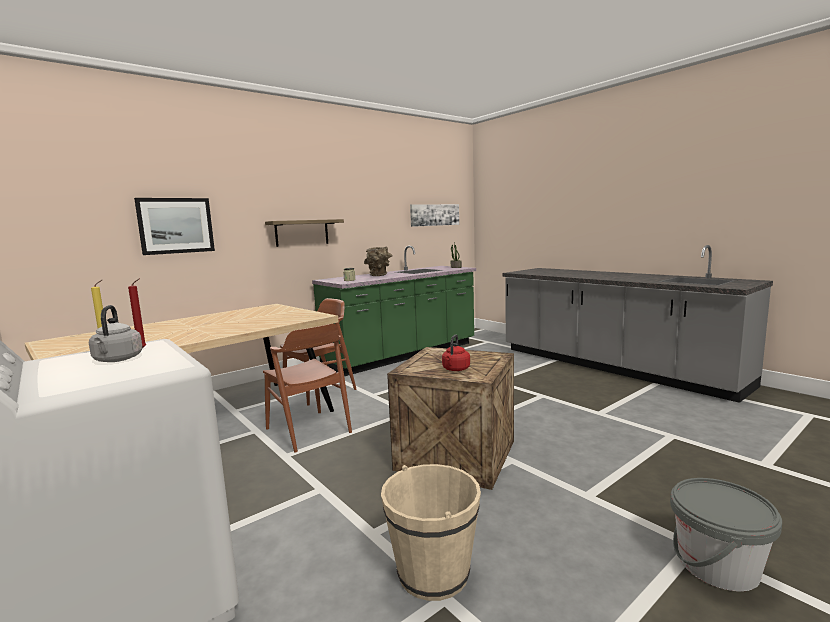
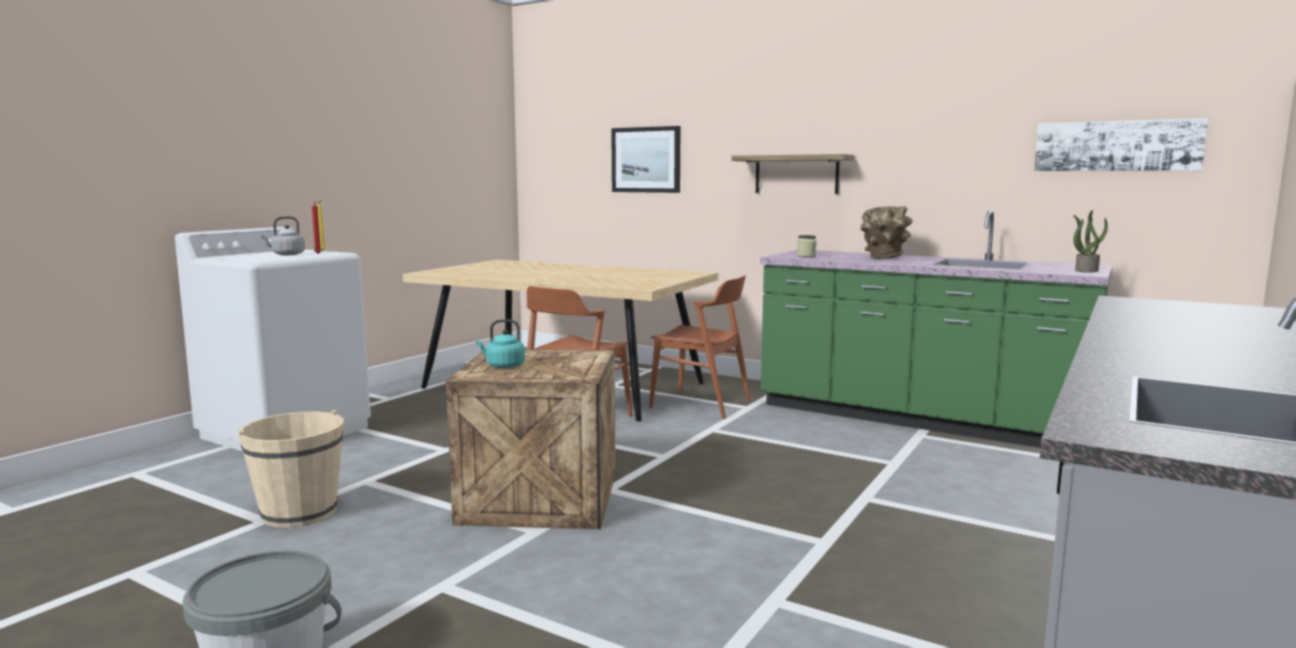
camera: 70 degrees right, 0 degrees up
(455, 369) = (503, 366): red kettle -> turquoise kettle

